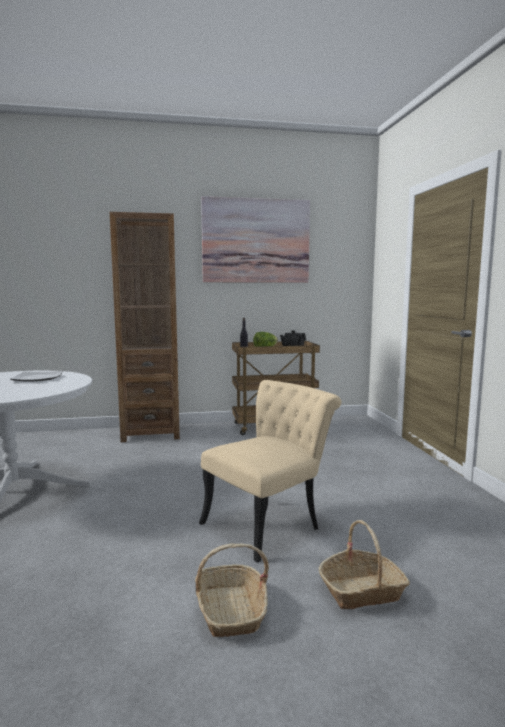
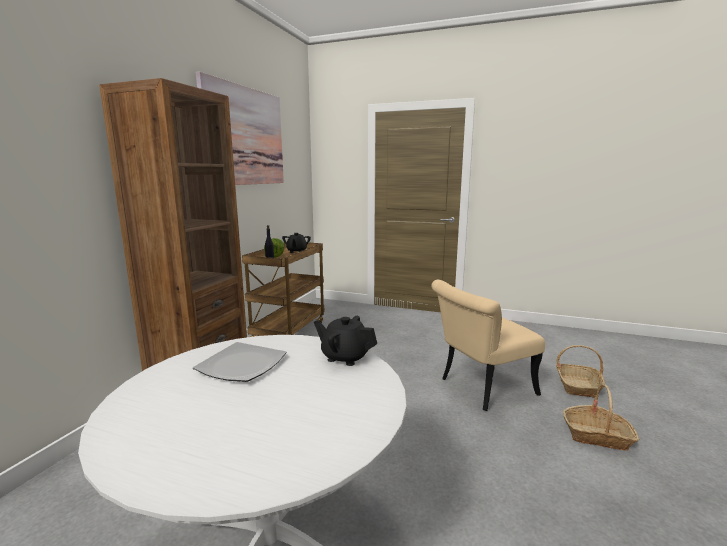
camera: 60 degrees left, 5 degrees up
(57, 388) = (345, 357): none -> black teapot
(269, 522) = (480, 388): beige chair -> beige chair turned 105 degrees counterclockwise

